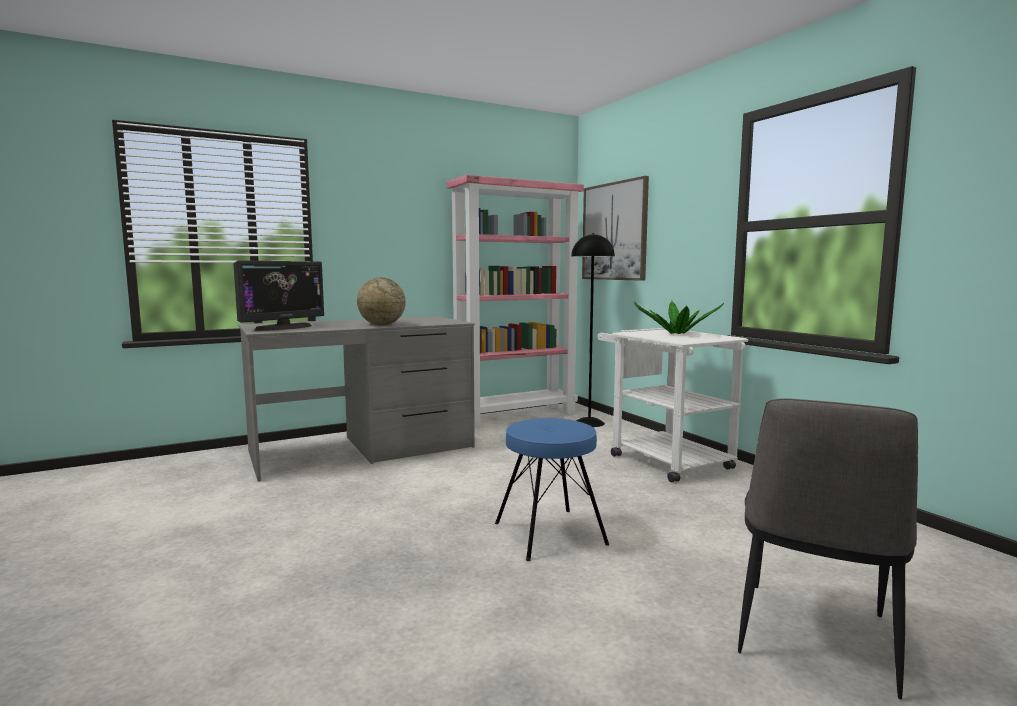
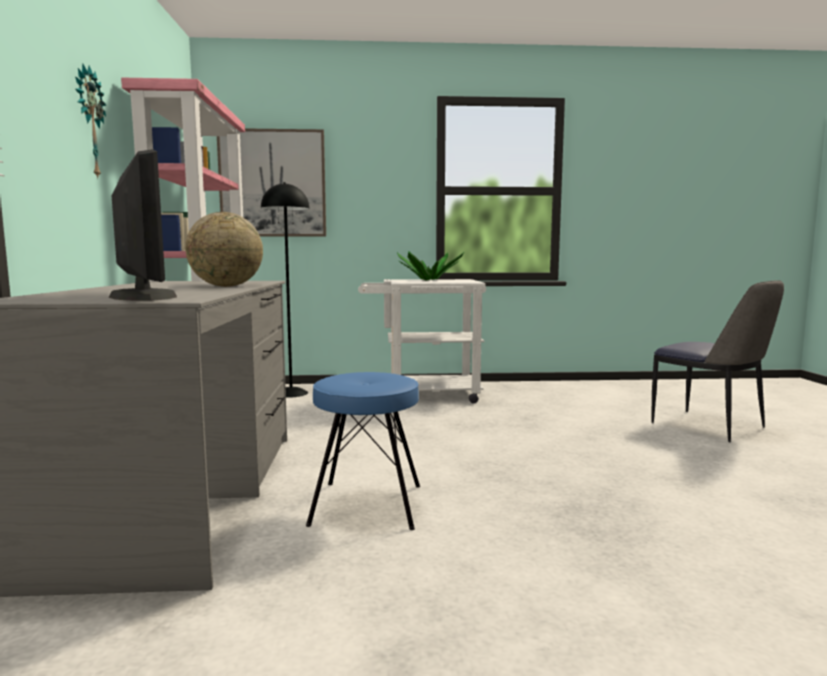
camera: 65 degrees left, 0 degrees up
(404, 219) = (88, 122): none -> wall clock
(549, 534) = (549, 451): blue stool -> blue stool (368, 505)

